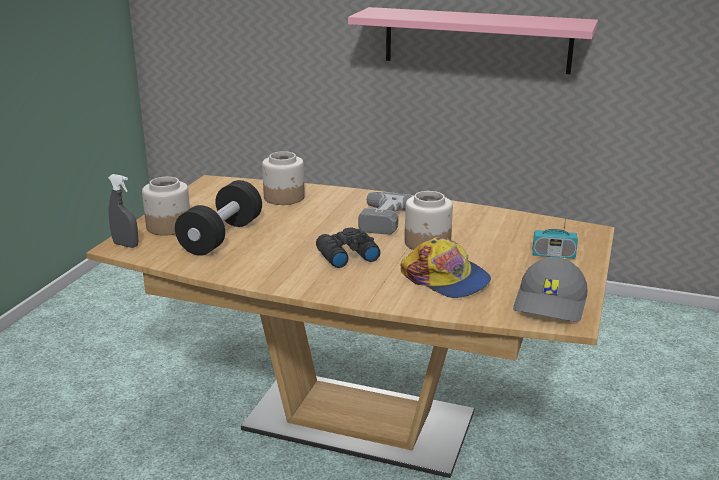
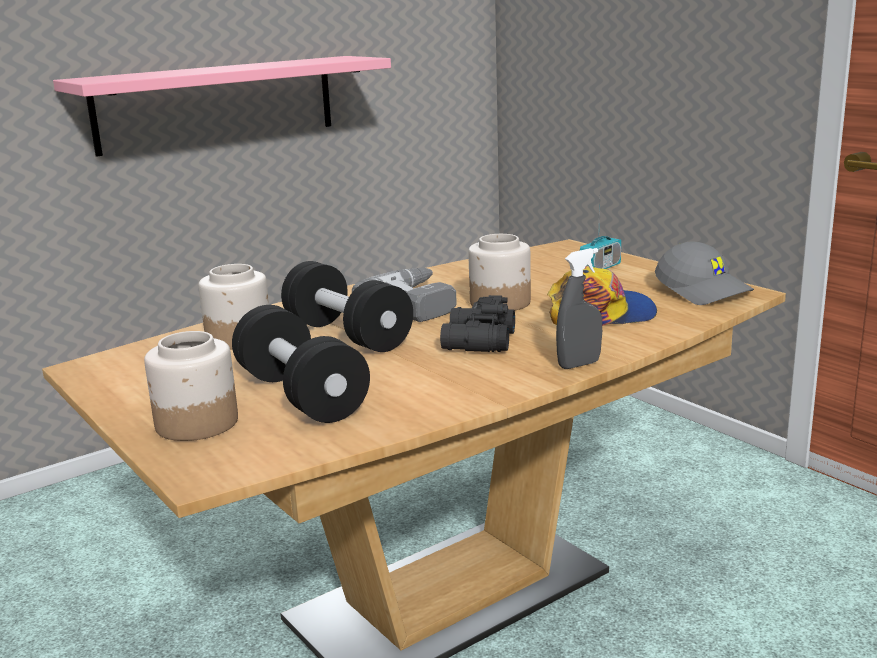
camera: 55 degrees left, 5 degrees down
(126, 245) = (209, 466): grey spray bottle -> grey spray bottle (579, 364)
(318, 220) = (347, 335): none -> black dumbbell

